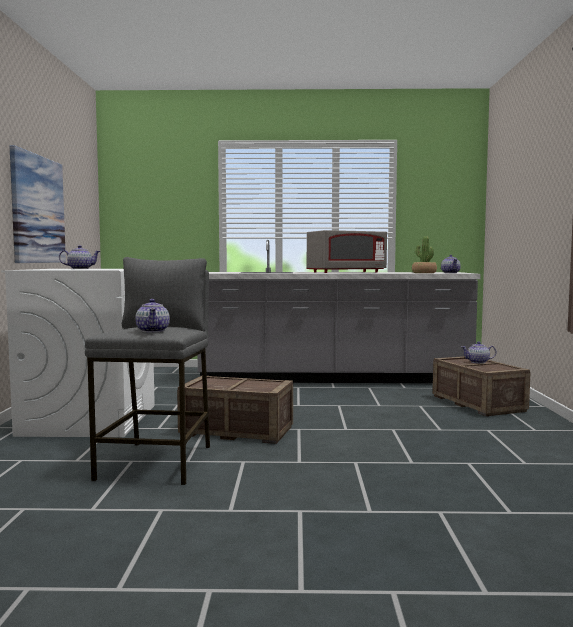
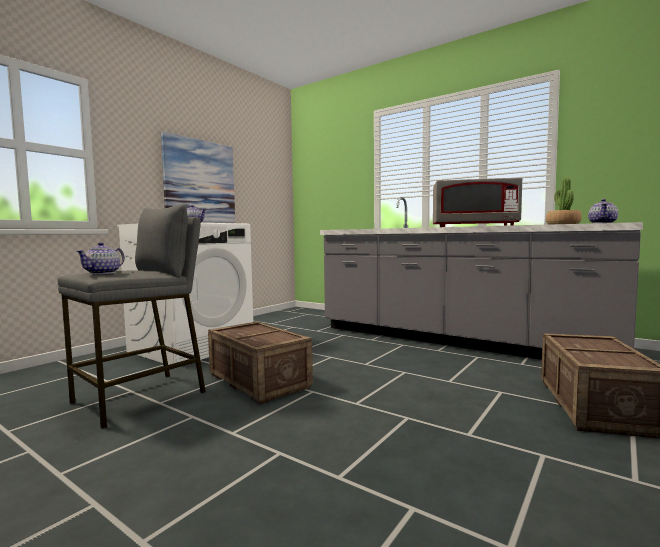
camera: 35 degrees right, 0 degrees up
(478, 362) = (601, 347): teapot -> none

